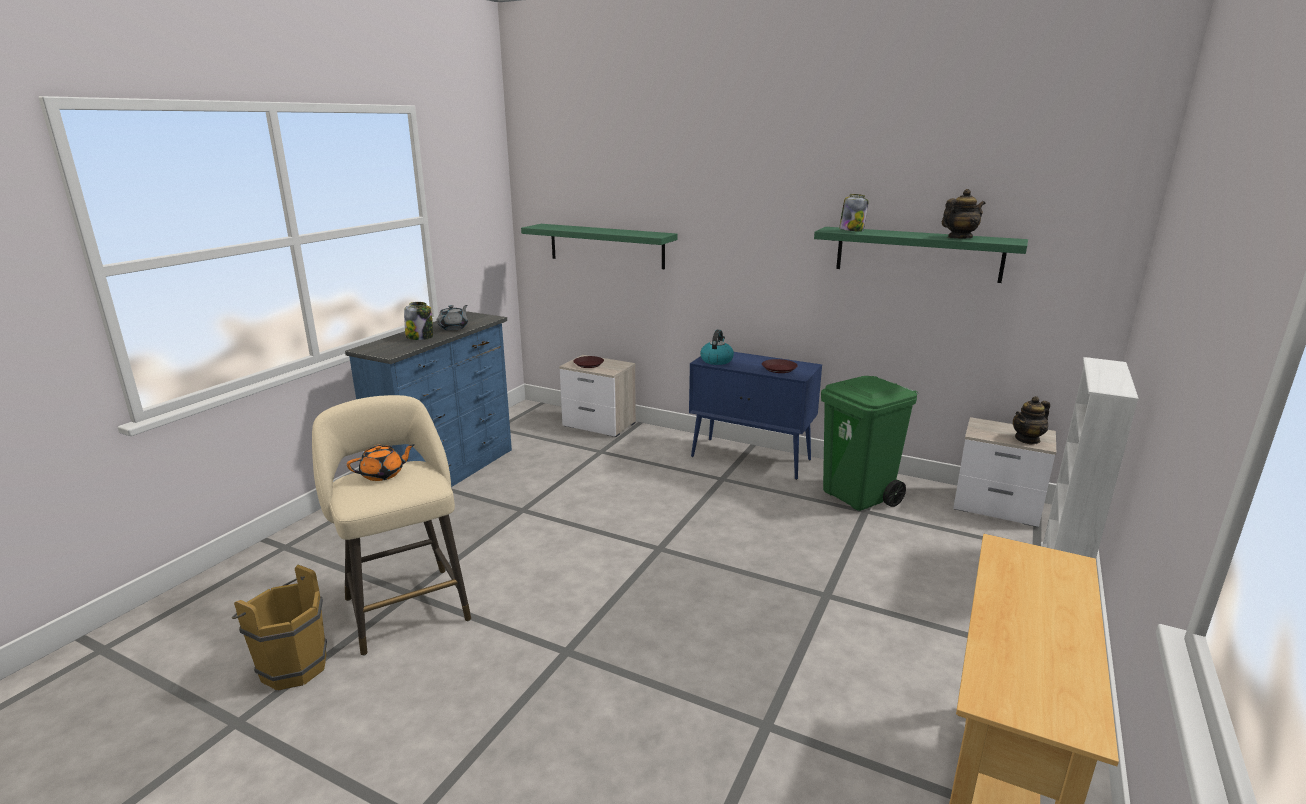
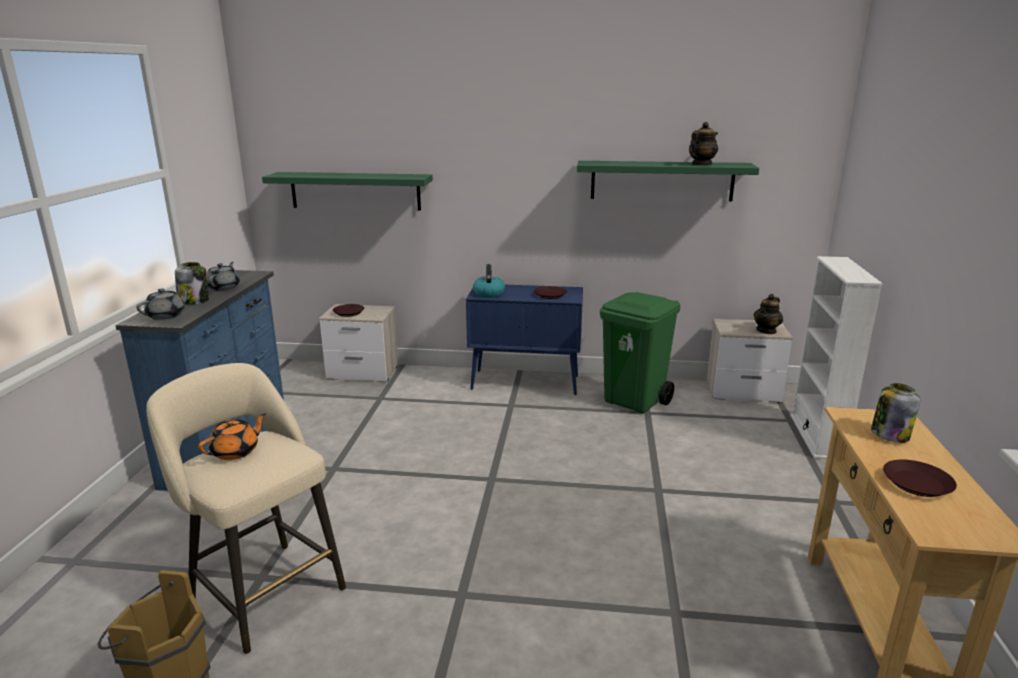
camera: 20 degrees left, 0 degrees up
(388, 347) = (167, 315): none -> grey teapot
(851, 230) = (607, 163): jar -> jar (889, 434)
(1022, 642) = (918, 484): none -> brown plate

